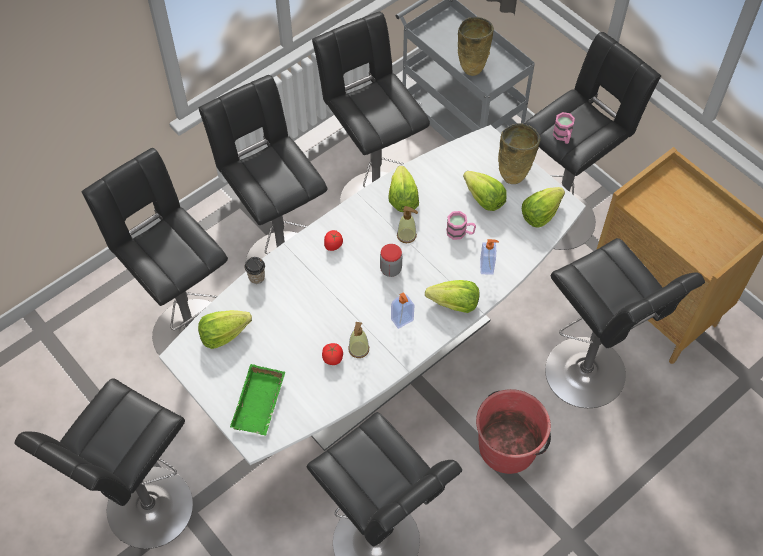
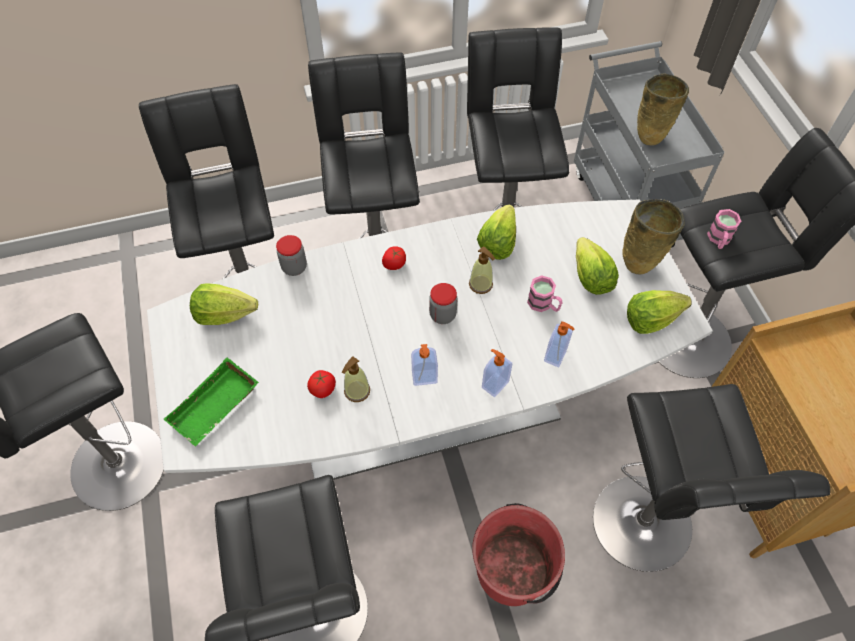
camera: 25 degrees right, 0 degrees up
(256, 277) = (294, 267): cup -> jar
(454, 304) = (494, 384): lettuce -> soap dispenser

